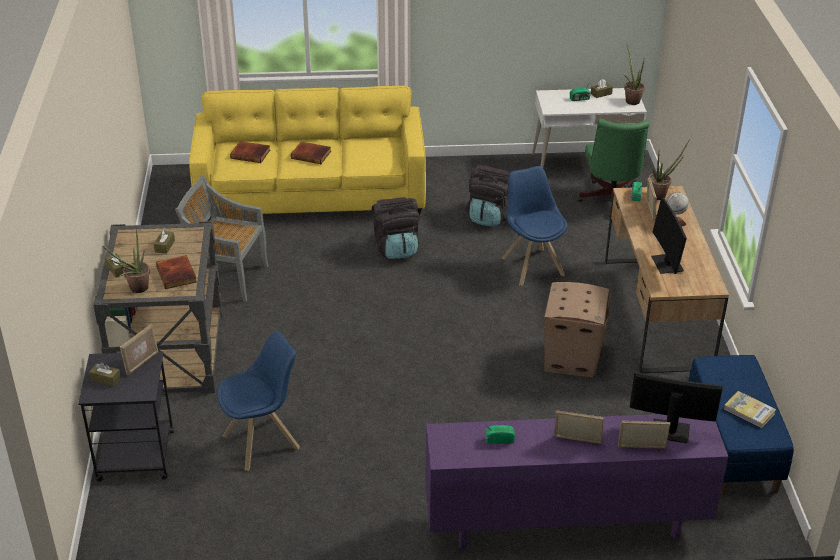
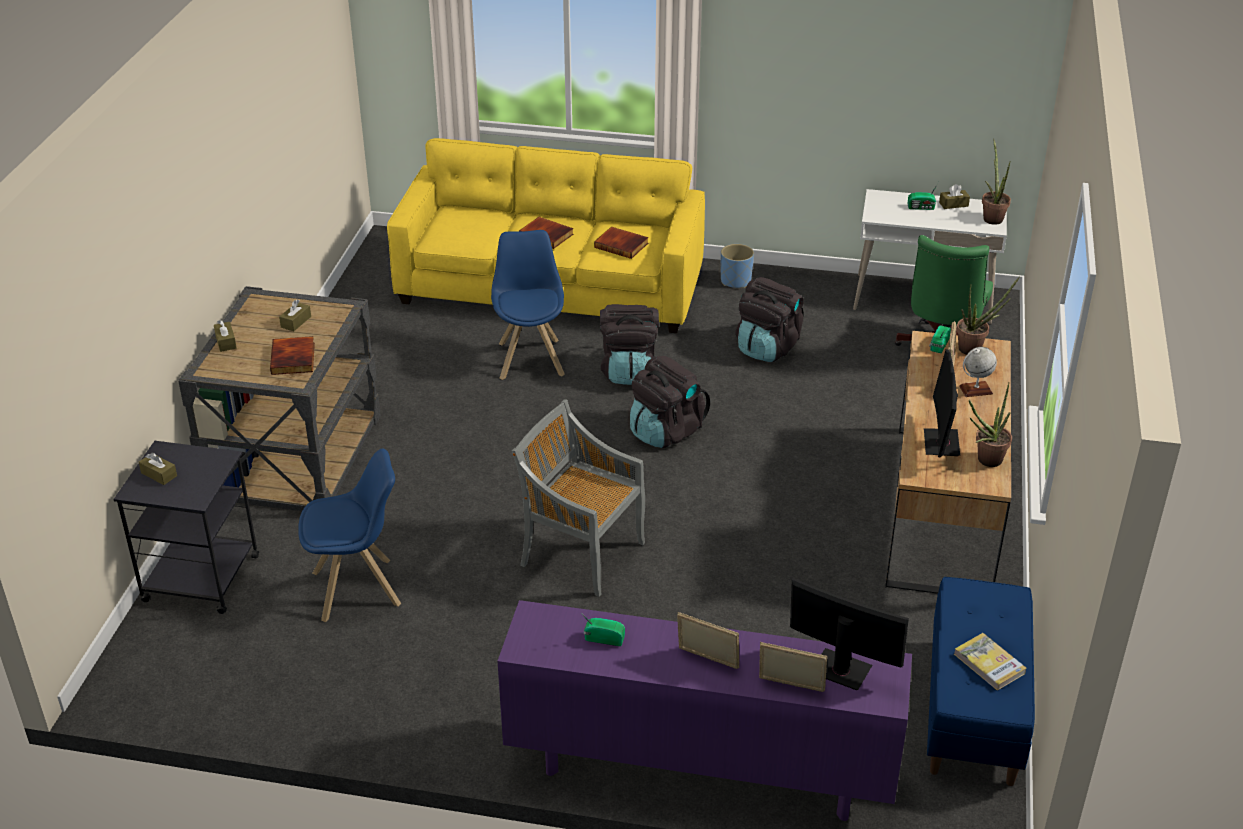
camera: 15 degrees right, 0 degrees up
(135, 289) = (236, 369): potted plant -> potted plant (985, 461)
(141, 363) = (209, 462): picture frame -> none
(227, 278) = (403, 377): grey chair -> grey chair (581, 553)
(251, 154) = (472, 224): book -> book (622, 245)
(441, 288) = (666, 431): none -> black backpack
(446, 171) = (736, 281): none -> blue planter
(532, 266) = (797, 421): blue chair -> blue chair (530, 359)
(572, 358) = (800, 551): cardboard box -> none

